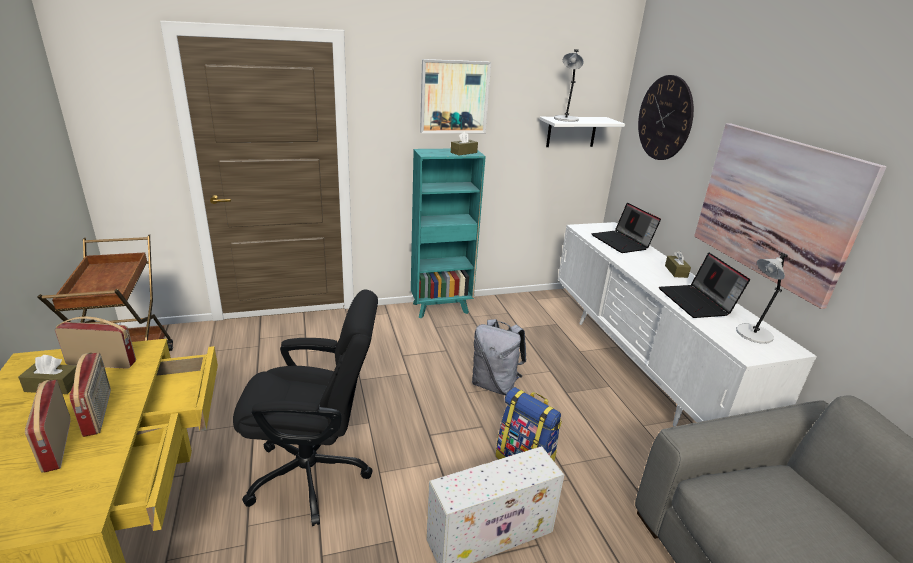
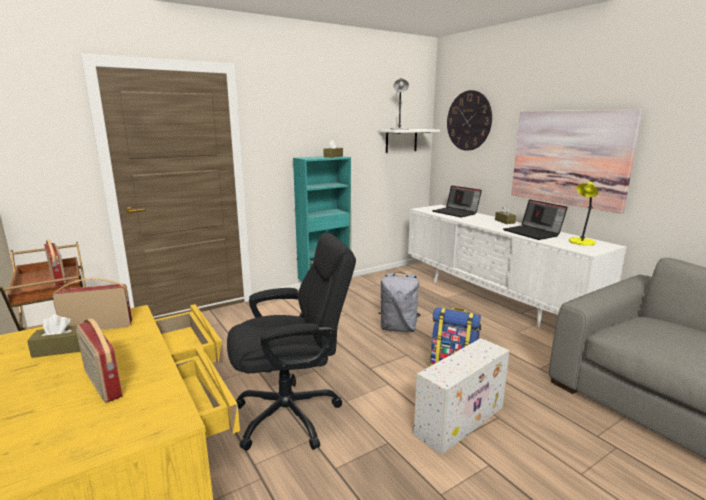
camera: 15 degrees left, 10 degrees down
(99, 412) = (126, 356): radio -> radio (58, 278)
(454, 97) = (319, 116): picture -> none
(753, 335) = (581, 242): grey table lamp -> yellow table lamp

